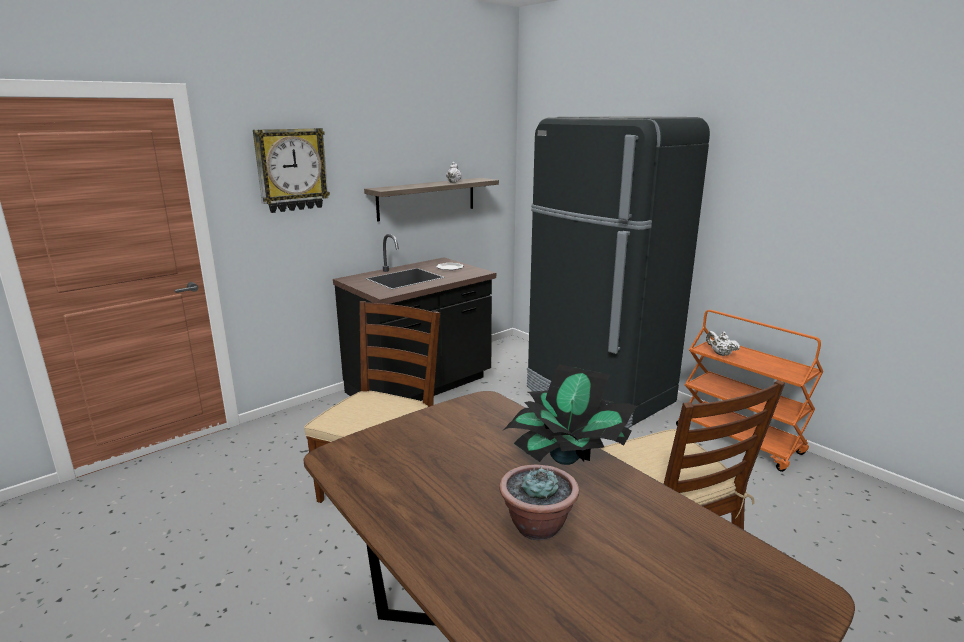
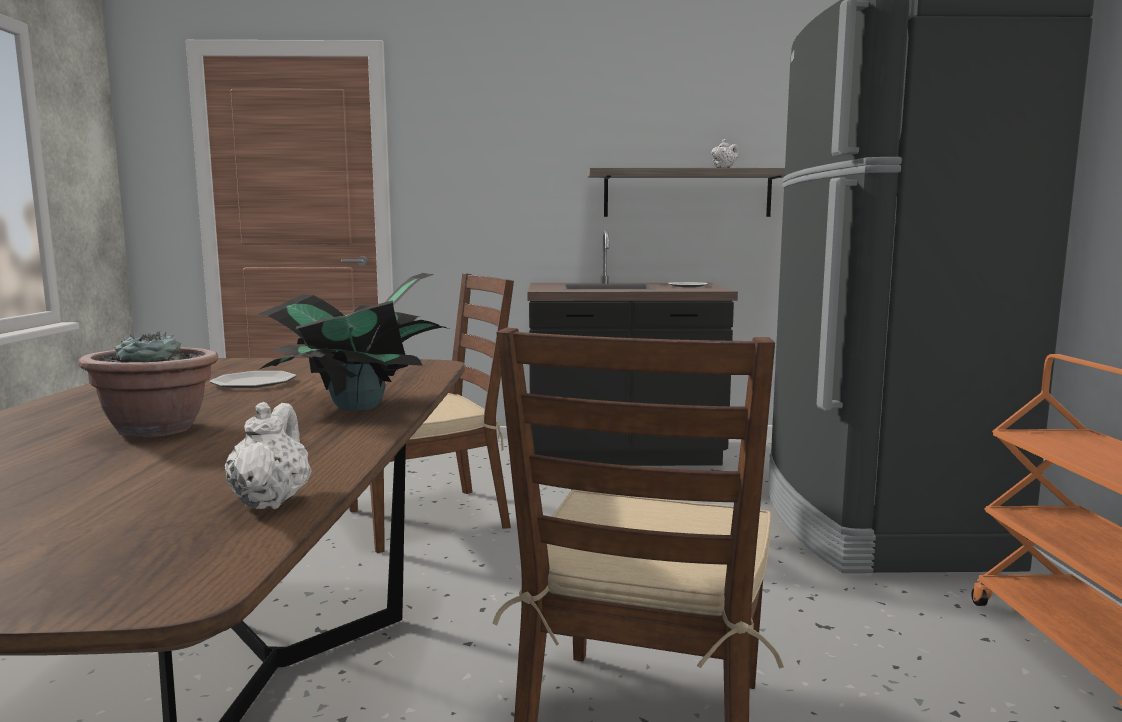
camera: 40 degrees right, 10 degrees down
(291, 170) = (491, 140): wall clock -> none
(449, 460) = (255, 383): none -> plate
(720, 354) = (1051, 444): white teapot -> white teapot (271, 501)

